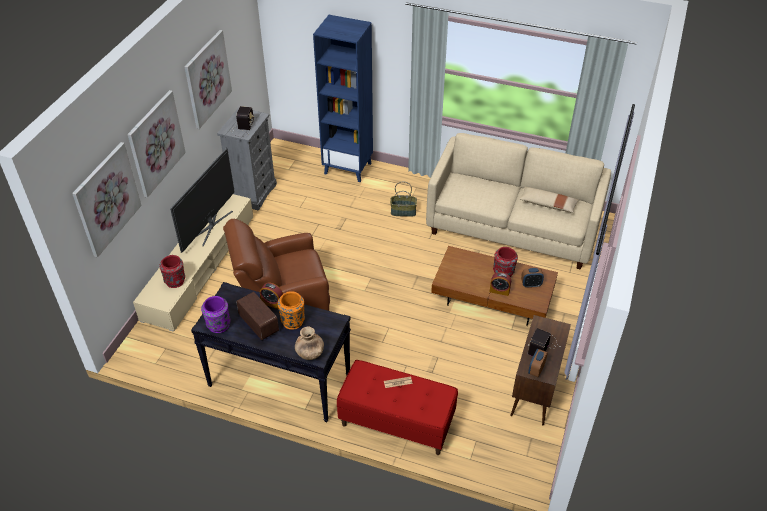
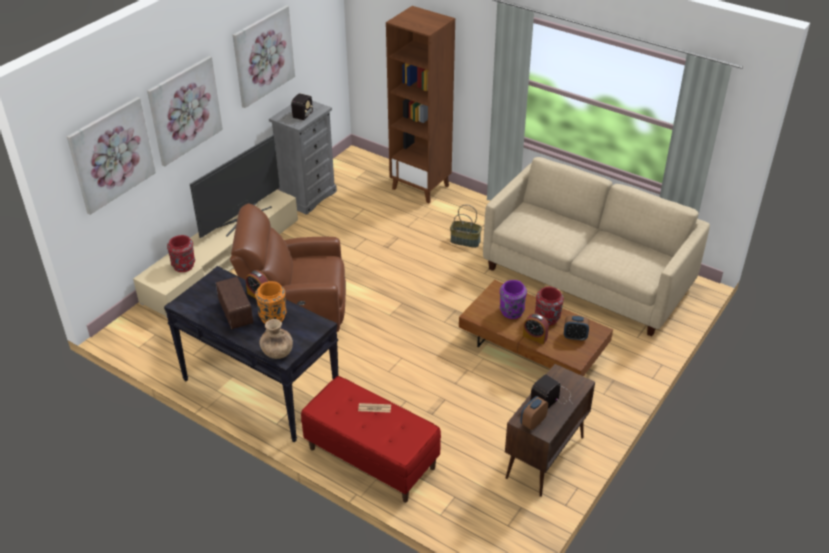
camera: 15 degrees right, 5 degrees down
(218, 325) = (193, 307): purple vase -> purple vase (511, 312)
(348, 168) = (421, 187): blue bookcase -> brown bookcase
(548, 204) = (623, 252): beige pillow -> none

